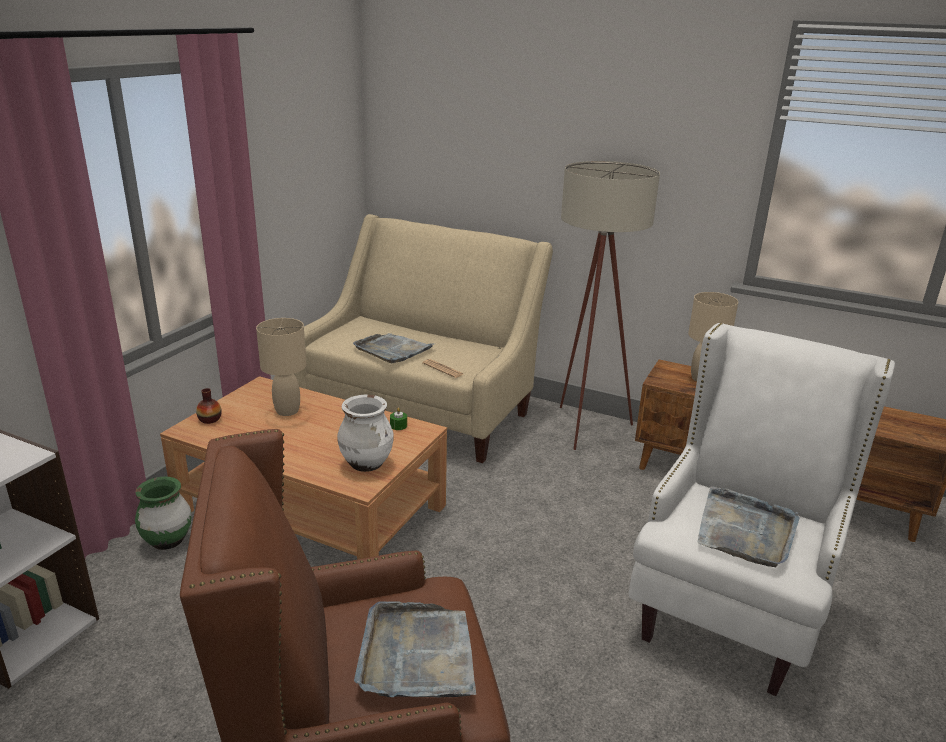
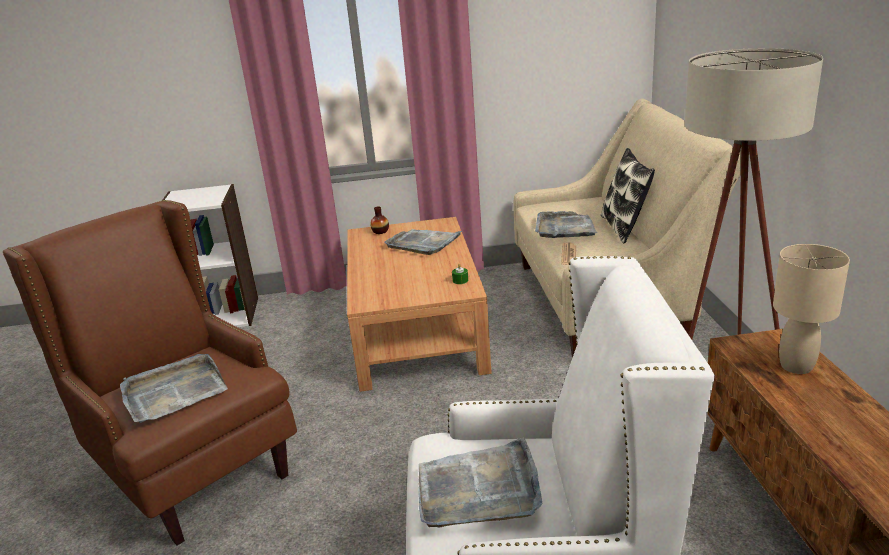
camera: 60 degrees right, 0 degrees up
(167, 541) = (331, 306): green vase -> none
(287, 411) = (423, 243): beige table lamp -> grey tray
(366, 464) = (392, 293): white vase -> none
(434, 334) = (624, 228): none -> pillow

